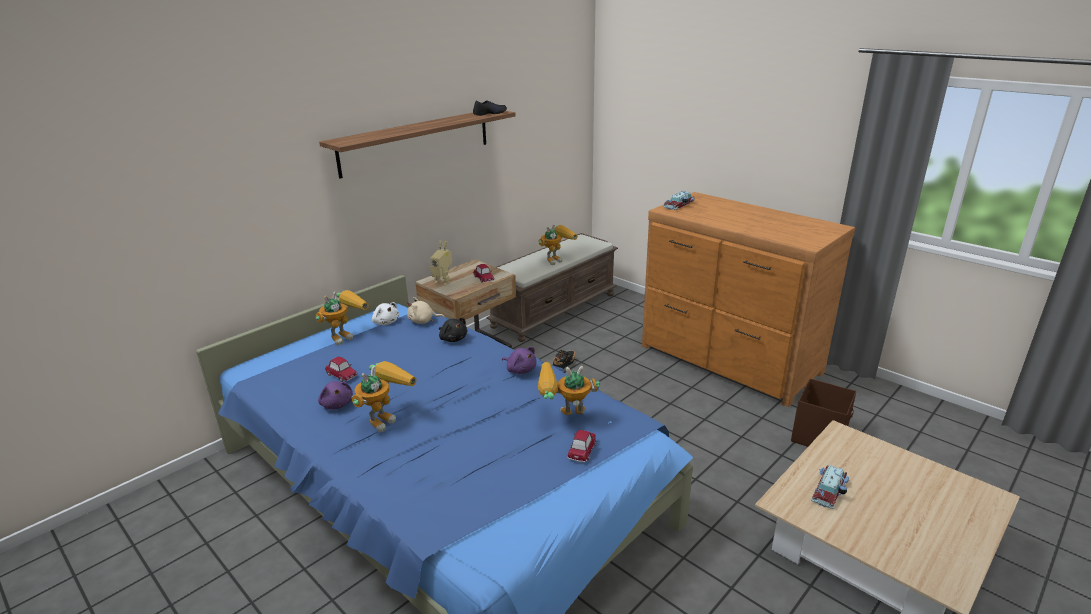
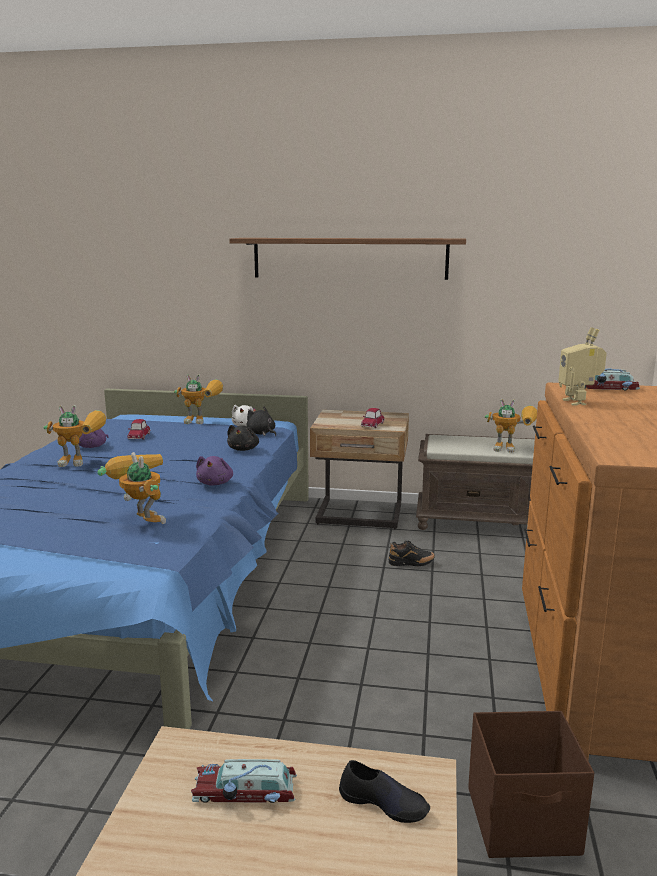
camera: 55 degrees right, 10 degrees down
(423, 321) = (261, 433): beige plush toy -> black plush toy
(443, 281) = (338, 416): toy robot -> toy robot (578, 402)
(490, 113) = (438, 238): black shoe -> black shoe (384, 803)
(582, 450) = (90, 542): toy car -> none

